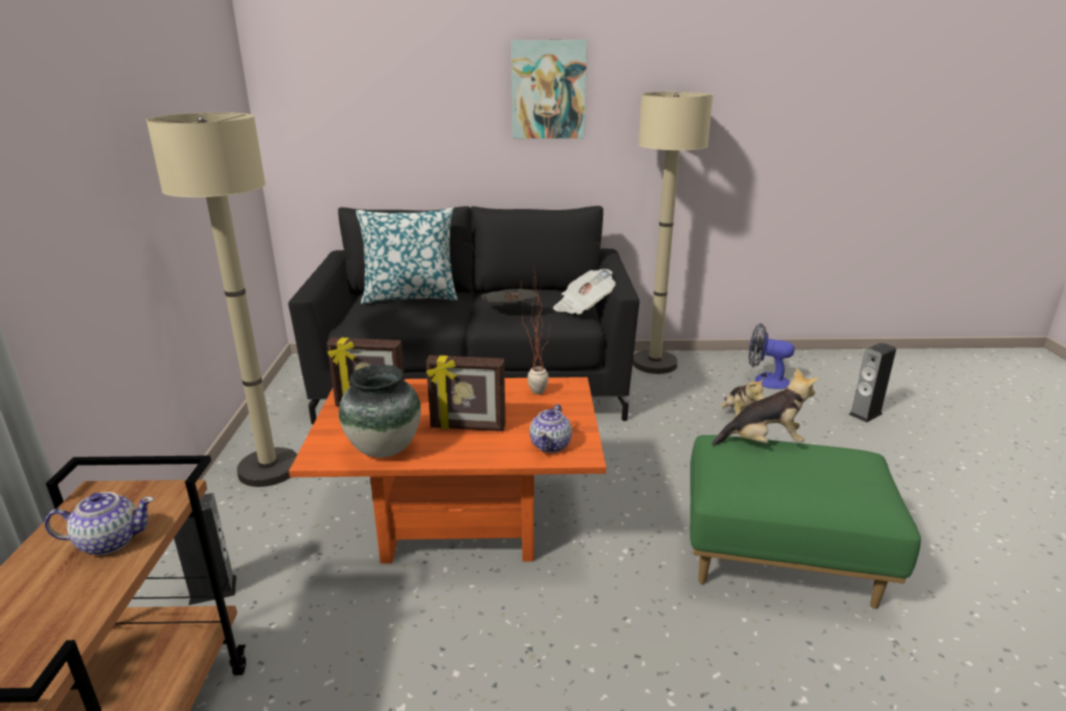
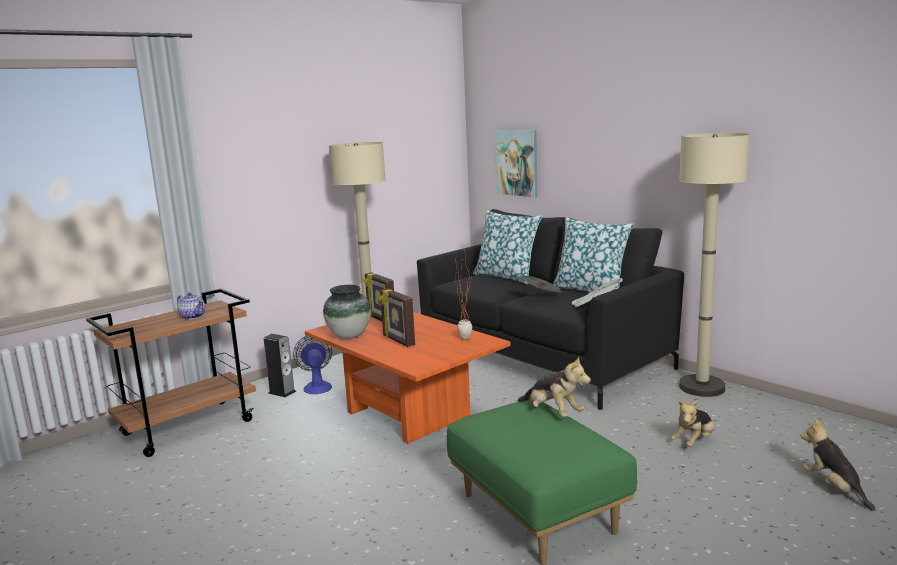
camera: 50 degrees right, 10 degrees down
(536, 291) = (590, 290): none -> pillow
(548, 90) = (634, 130): picture -> picture (517, 162)
(551, 445) = (414, 359): teapot -> none
(765, 380) = (783, 431): fan -> fan (317, 386)
(865, 414) = (834, 488): speaker -> plush toy

